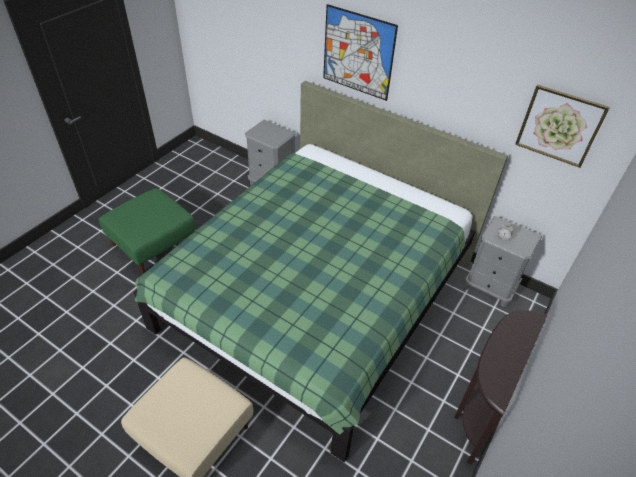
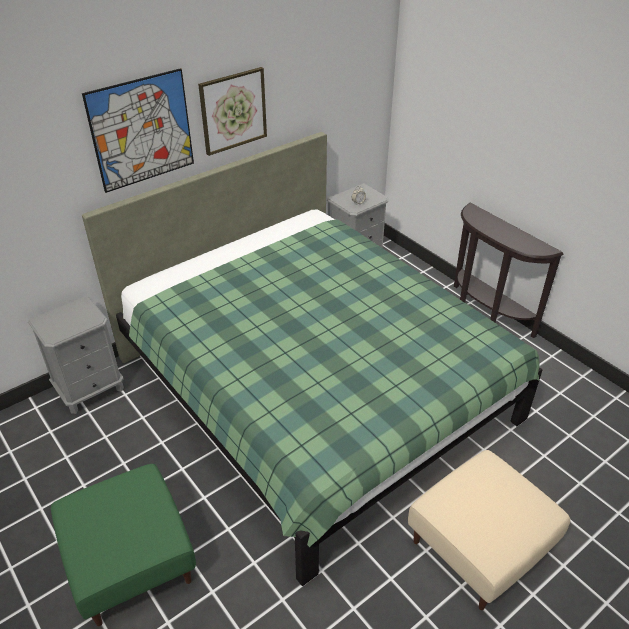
camera: 70 degrees left, 5 degrees down
(559, 126) = (346, 76): picture -> picture (233, 111)

